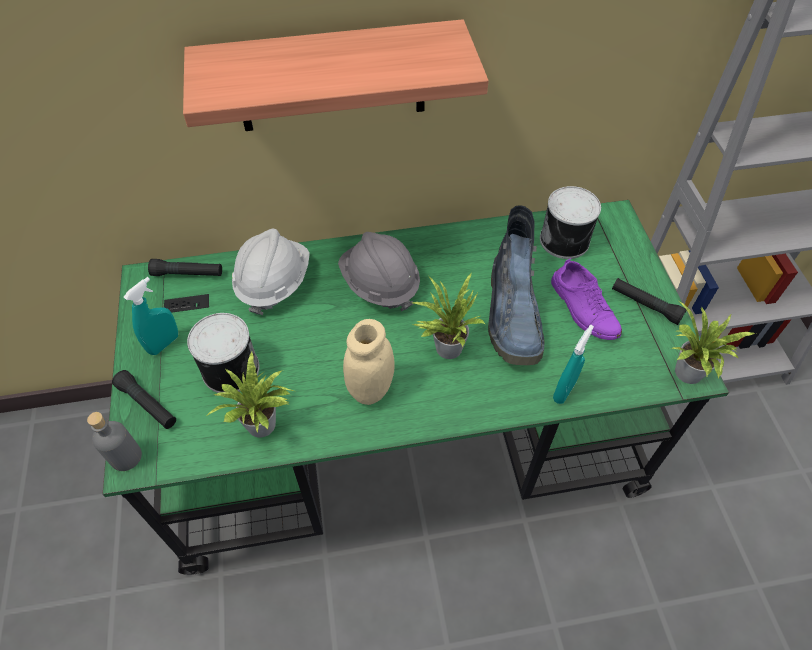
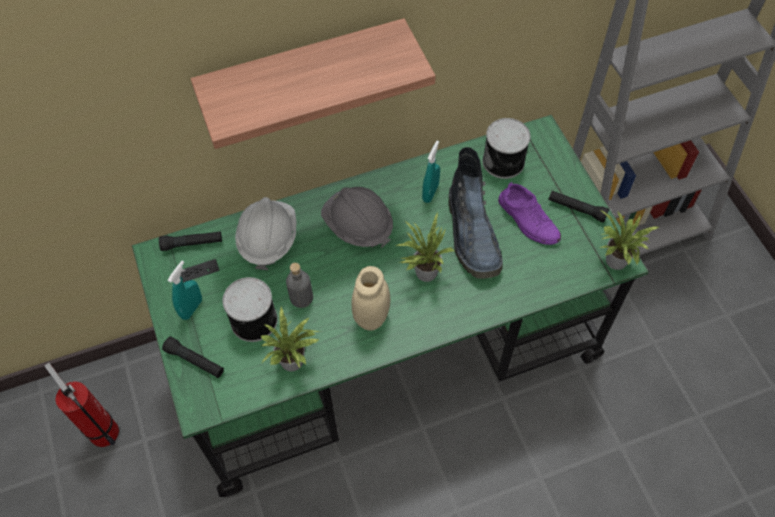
camera: 10 degrees left, 5 degrees up
(80, 473) = (102, 429): none -> fire extinguisher
(126, 457) = (191, 405): grey bottle -> grey bottle (301, 297)
(564, 390) = (523, 292): turquoise spray bottle -> turquoise spray bottle (430, 193)

